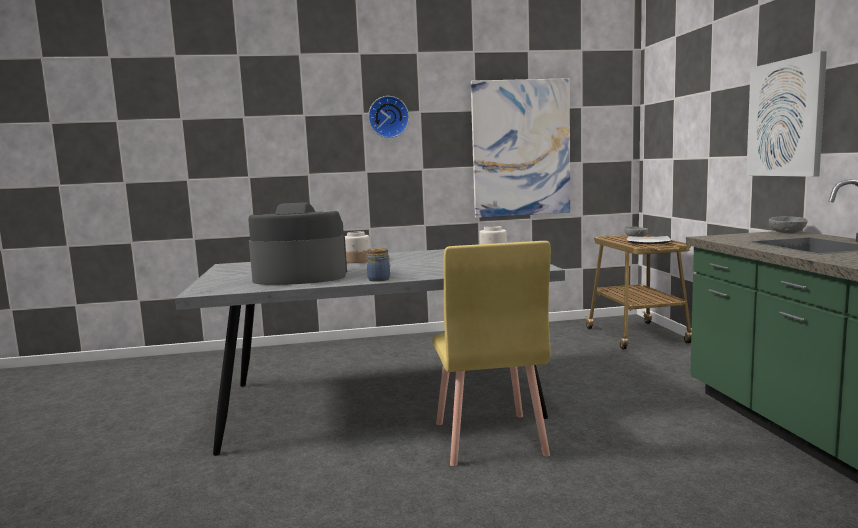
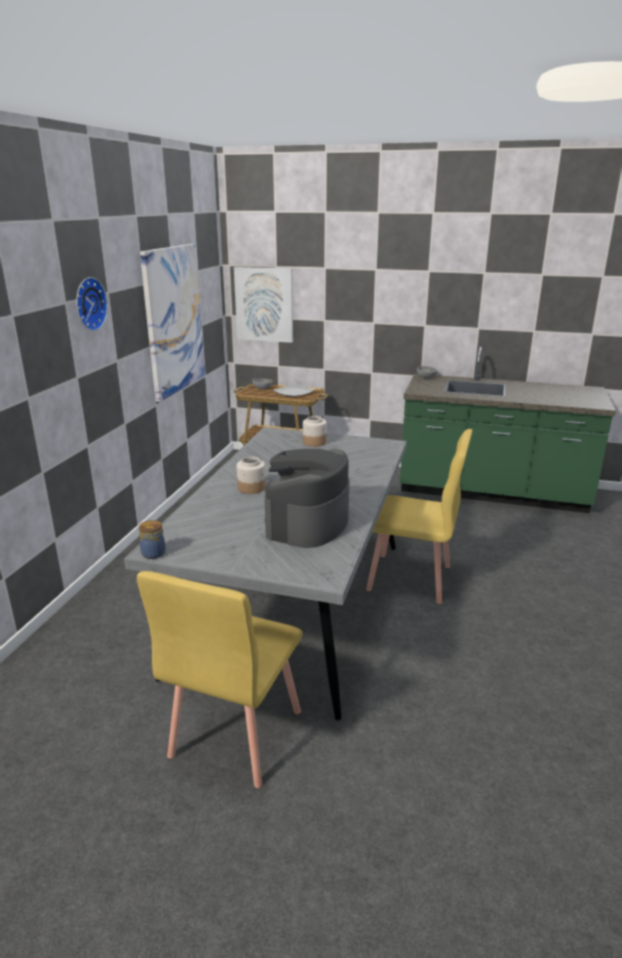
camera: 65 degrees left, 15 degrees up
(187, 422) = (235, 733): none -> yellow chair
(380, 279) = (367, 496): jar -> jar (153, 553)
(786, 118) = (408, 300): picture -> picture (264, 304)

